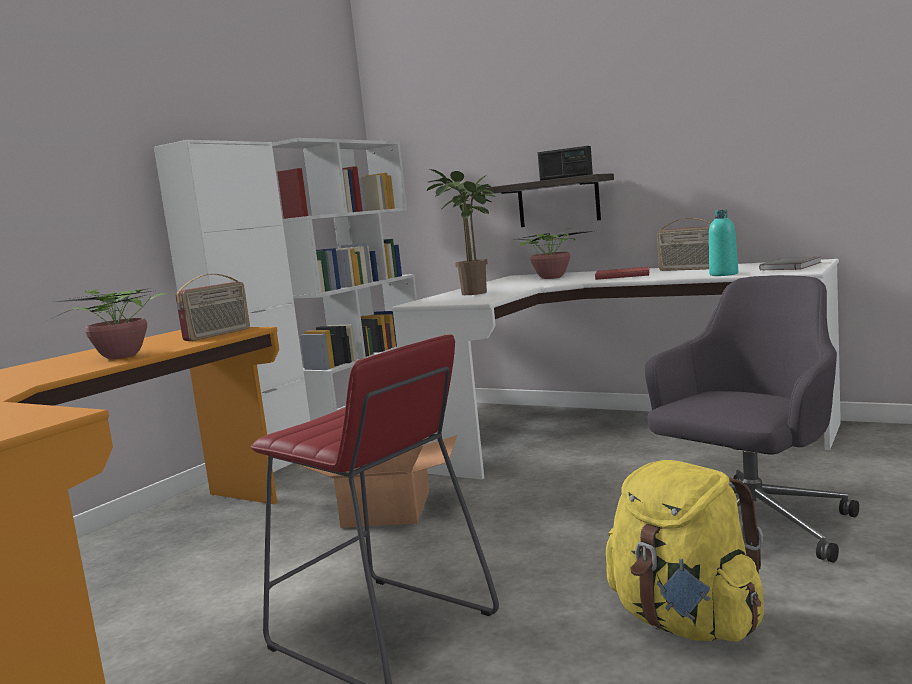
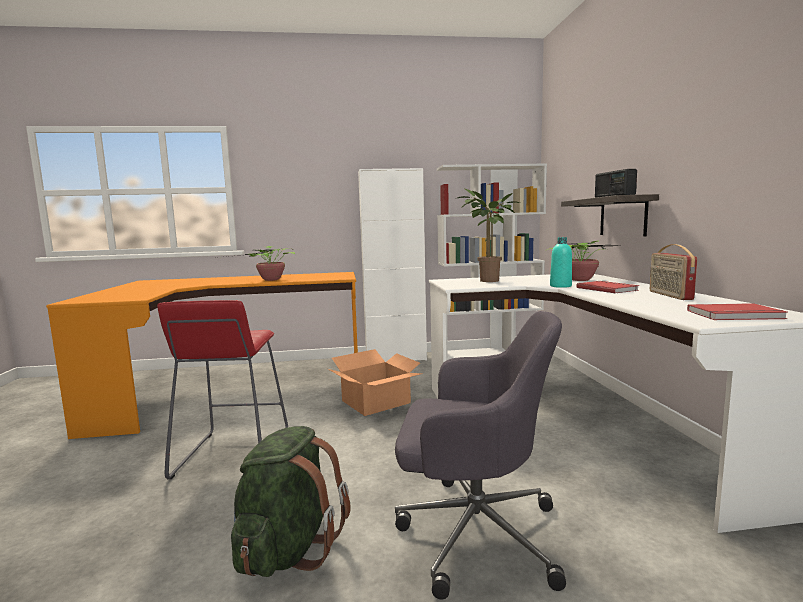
camera: 50 degrees right, 0 degrees up
(218, 334) = (329, 277): radio -> none
(686, 622) = (288, 548): yellow backpack -> green backpack
(723, 274) = (645, 306): turquoise bottle -> turquoise bottle (560, 286)
(793, 266) = (736, 315): grey book -> red book

